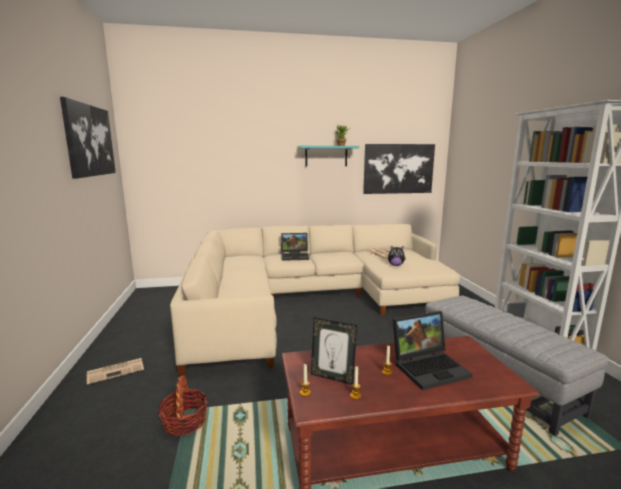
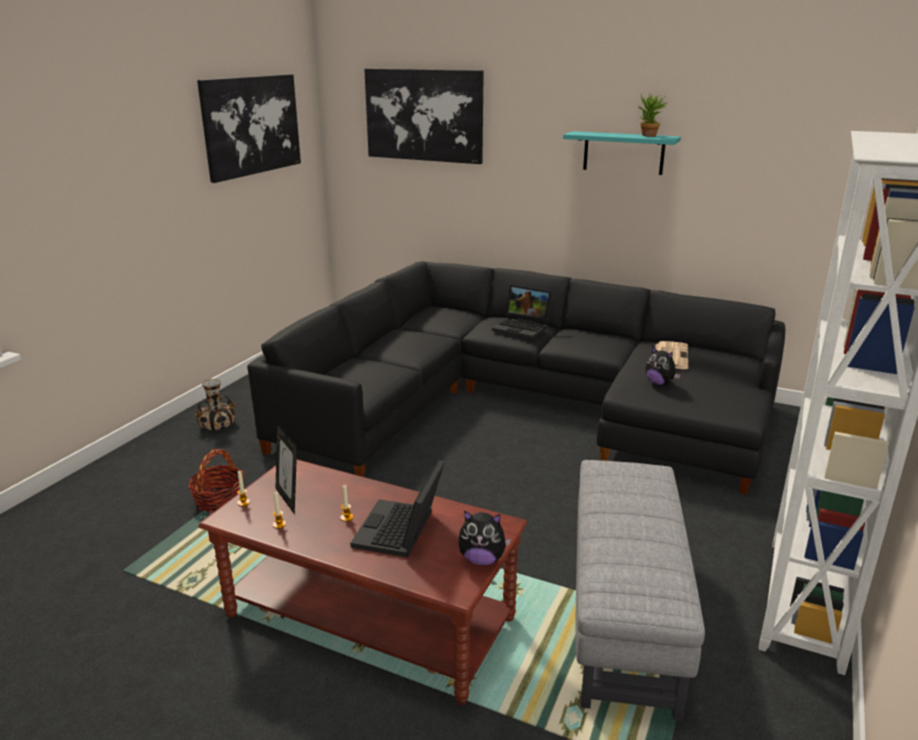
camera: 35 degrees right, 10 degrees up
(116, 370) = (218, 425): newspaper -> vase
(308, 301) = (523, 406): beige sofa -> black sofa
(398, 169) = (775, 189): picture -> picture (424, 115)
(429, 367) = (401, 532): laptop -> laptop turned 90 degrees clockwise
(492, 363) = (482, 559): none -> plush toy

